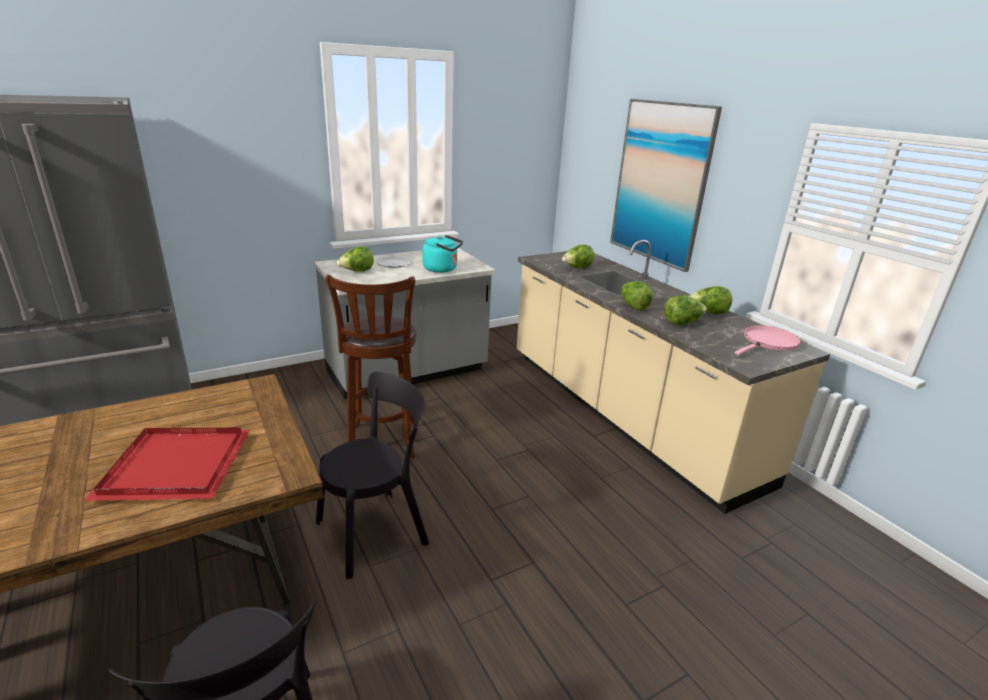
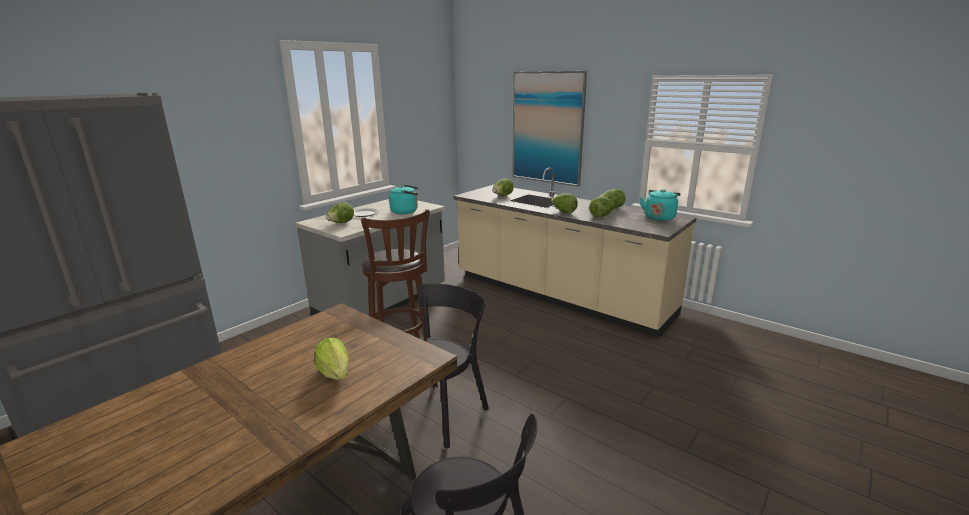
camera: 20 degrees left, 5 degrees down
(179, 464) = (335, 373): red tray -> lettuce
(768, 342) = (659, 217): pink frying pan -> turquoise kettle

